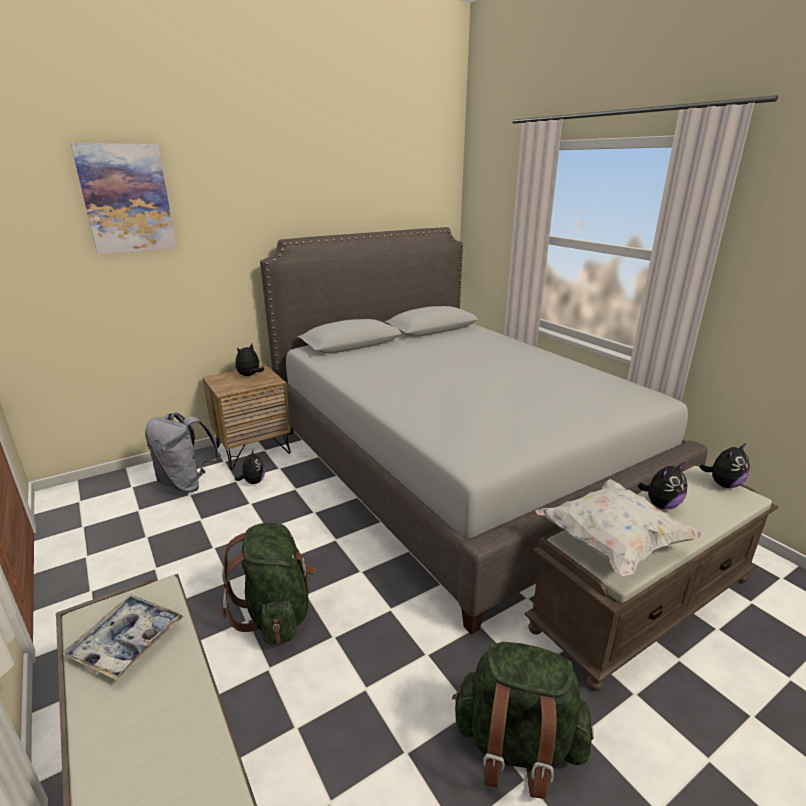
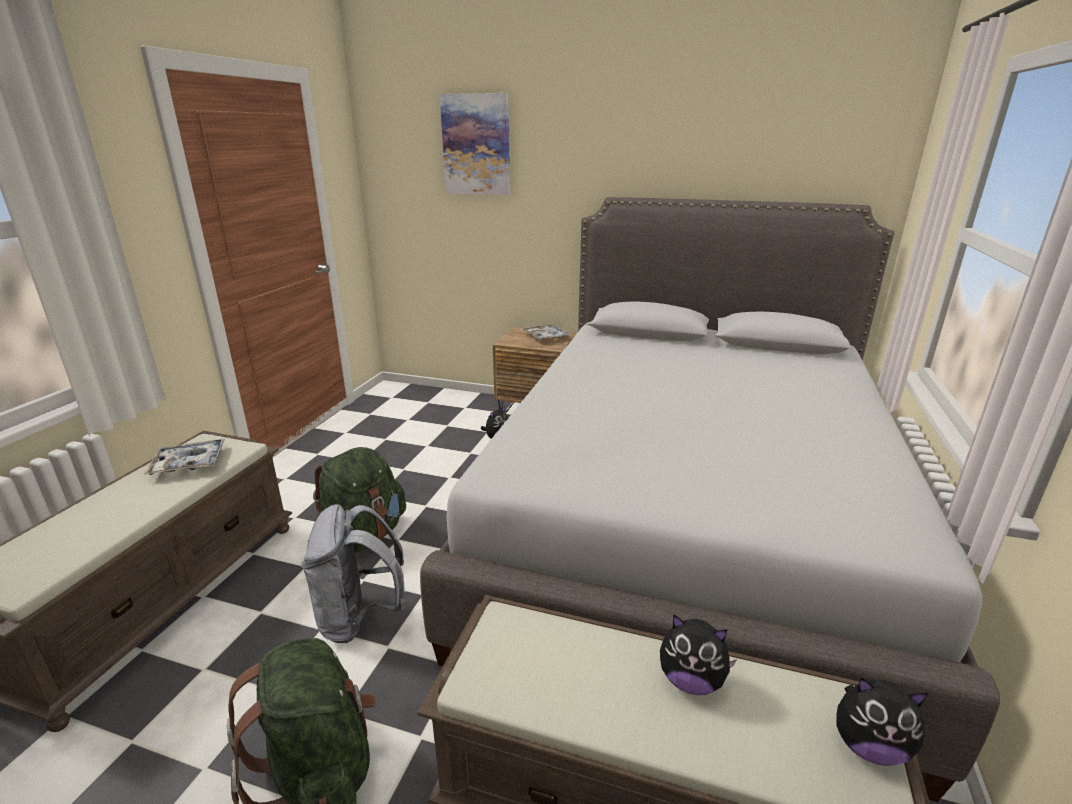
camera: 50 degrees right, 0 degrees up
(187, 483) = (458, 417): grey backpack -> grey backpack (359, 618)
(250, 375) = (546, 337): plush toy -> tray
(612, 544) = (534, 658): white pillow -> none

